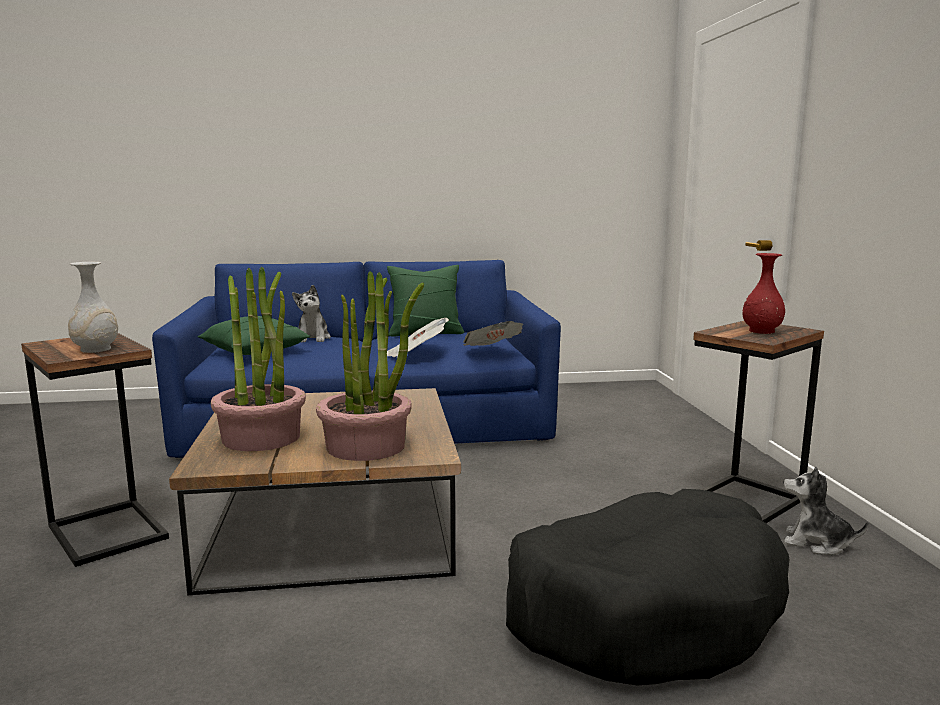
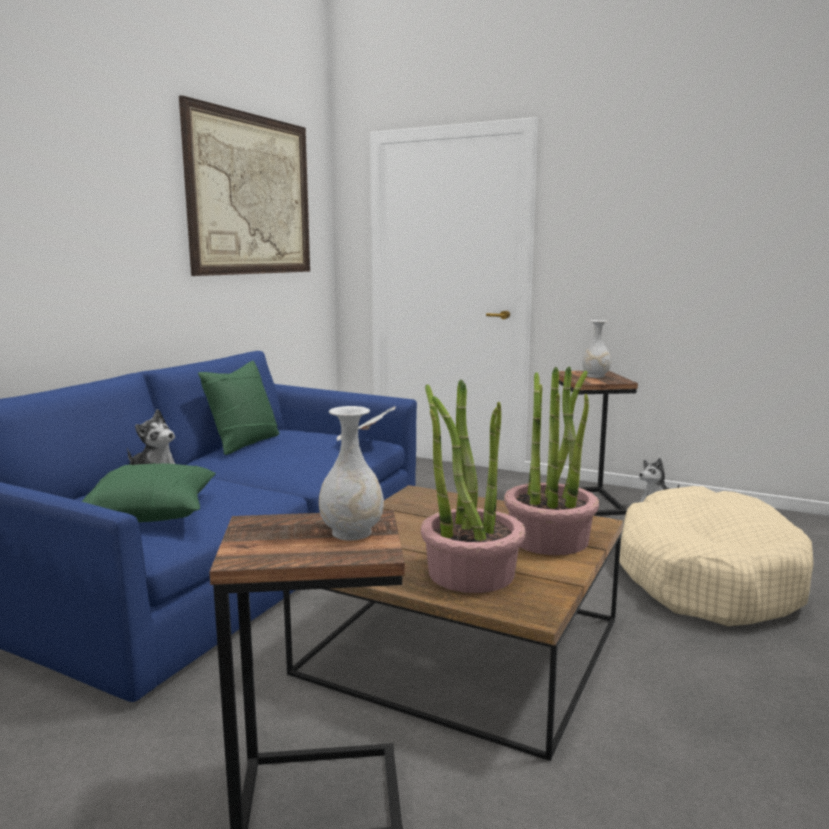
camera: 55 degrees left, 0 degrees up
(416, 355) = (310, 464): newspaper -> none
(538, 116) = (251, 195): none -> picture
(643, 610) = (706, 578): black dog bed -> beige dog bed
(761, 331) = (595, 376): red vase -> white vase

